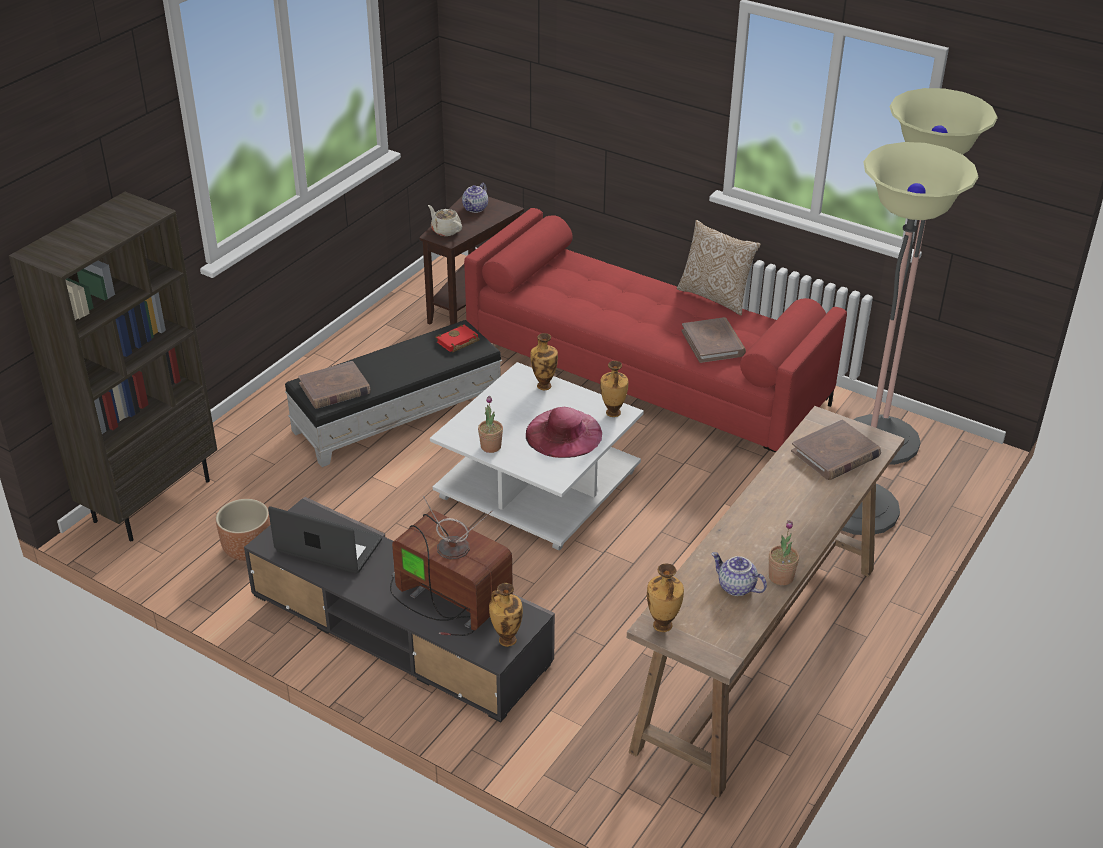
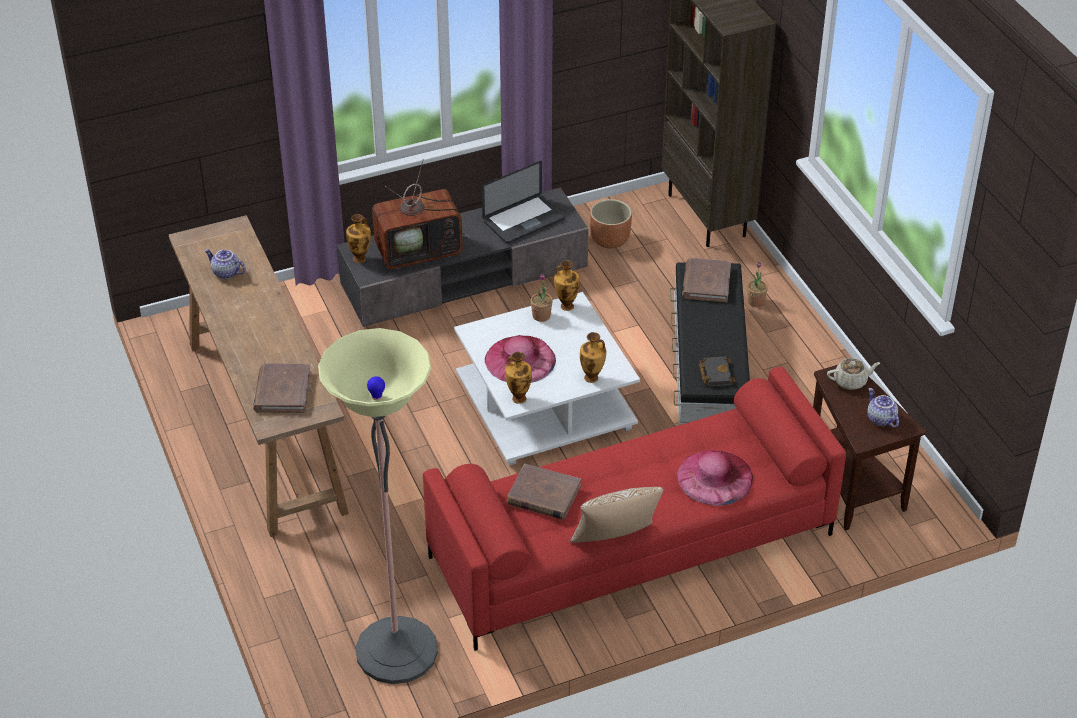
camera: 125 degrees right, 5 degrees up
(457, 342) = (715, 373): red book -> black book
(598, 278) = (715, 477): none -> pink hat
(662, 626) = (233, 229): vase -> vase (566, 305)
(735, 587) = (225, 273): teapot -> teapot turned 135 degrees counterclockwise
(781, 577) = (210, 296): potted plant -> potted plant (755, 301)
(858, 508) = (337, 575): floor lamp -> none

